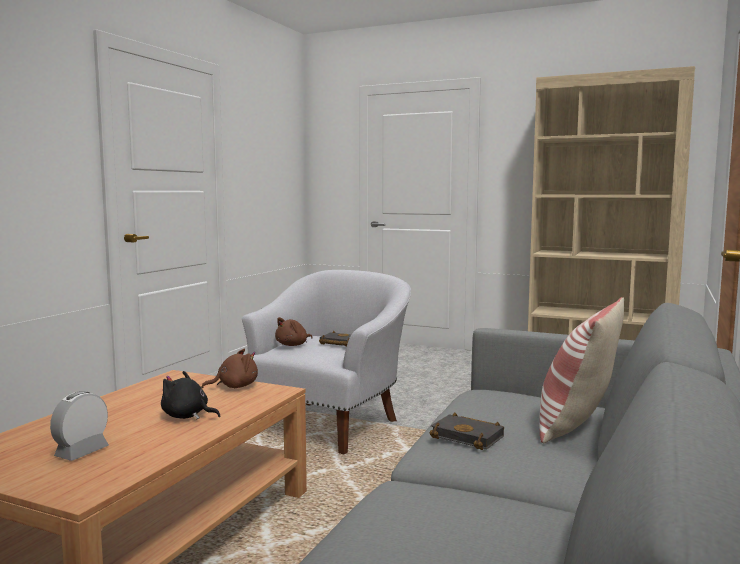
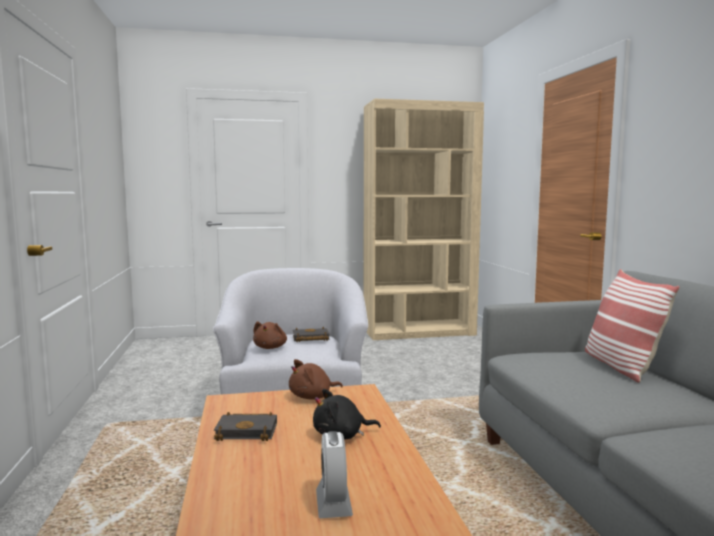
camera: 35 degrees left, 0 degrees up
(234, 386) = (313, 397): brown plush toy -> brown plush toy turned 150 degrees counterclockwise
(470, 437) = (596, 390): black book -> black book (248, 431)

